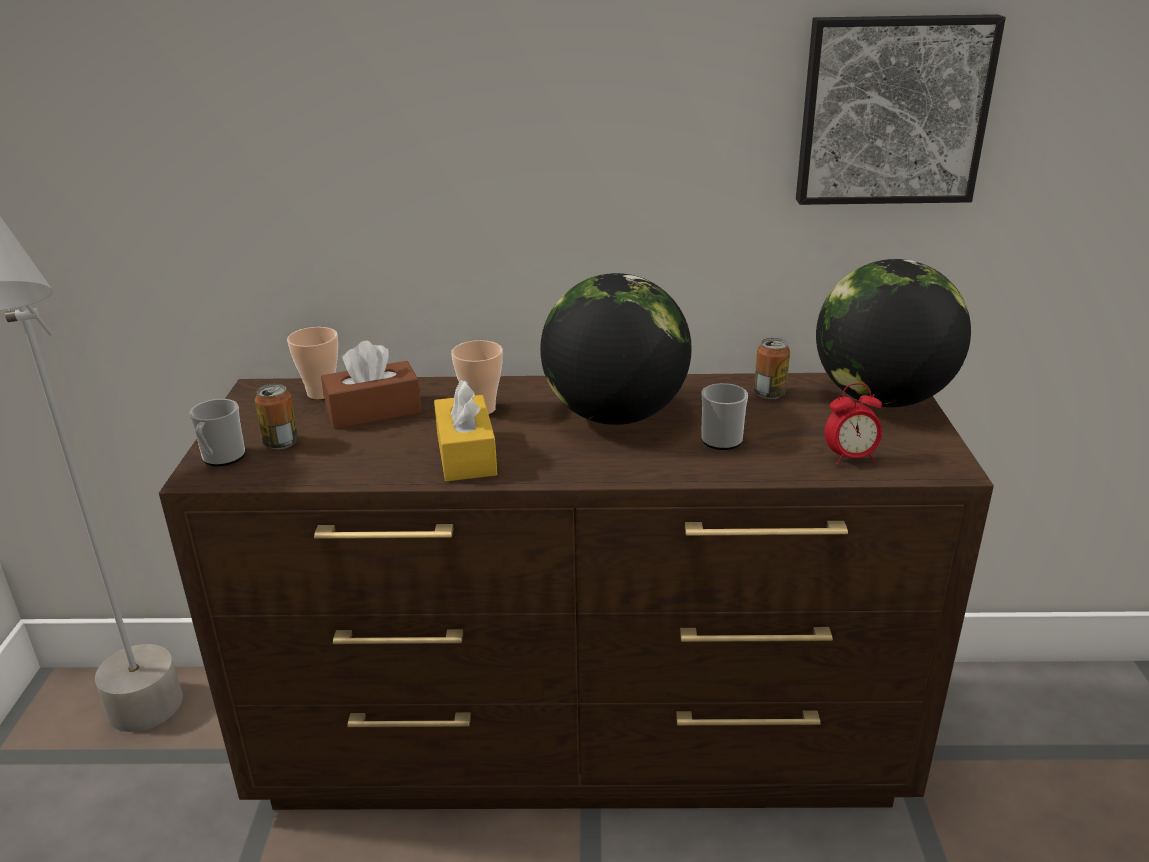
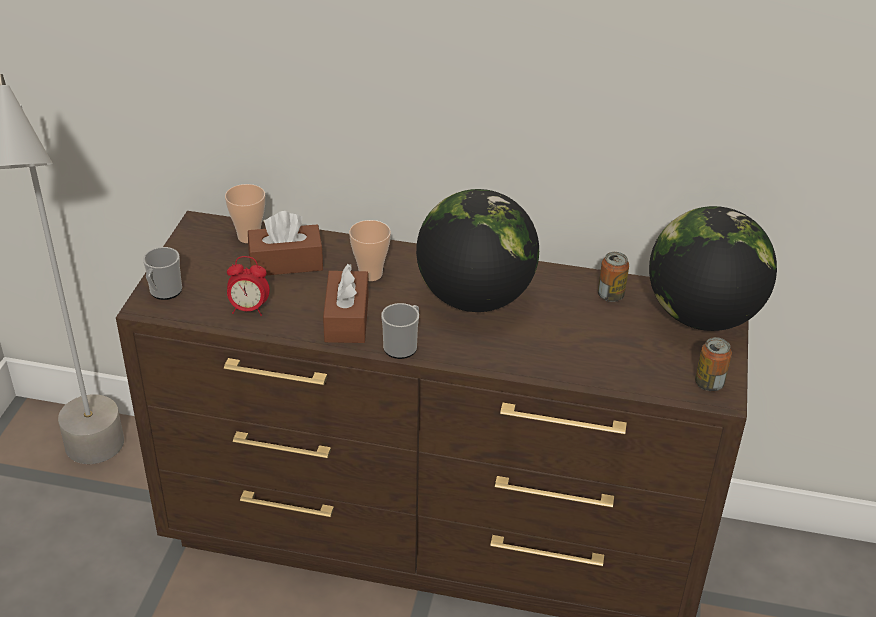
camera: 10 degrees right, 10 degrees up
(281, 443) = (210, 284): can -> can (709, 383)
(466, 454) = (346, 319): yellow tissue box -> brown tissue box
(723, 437) = (553, 335): mug -> mug (403, 346)
(850, 458) = (645, 372): alarm clock -> alarm clock (249, 309)
(891, 110) = (739, 83): picture -> none

